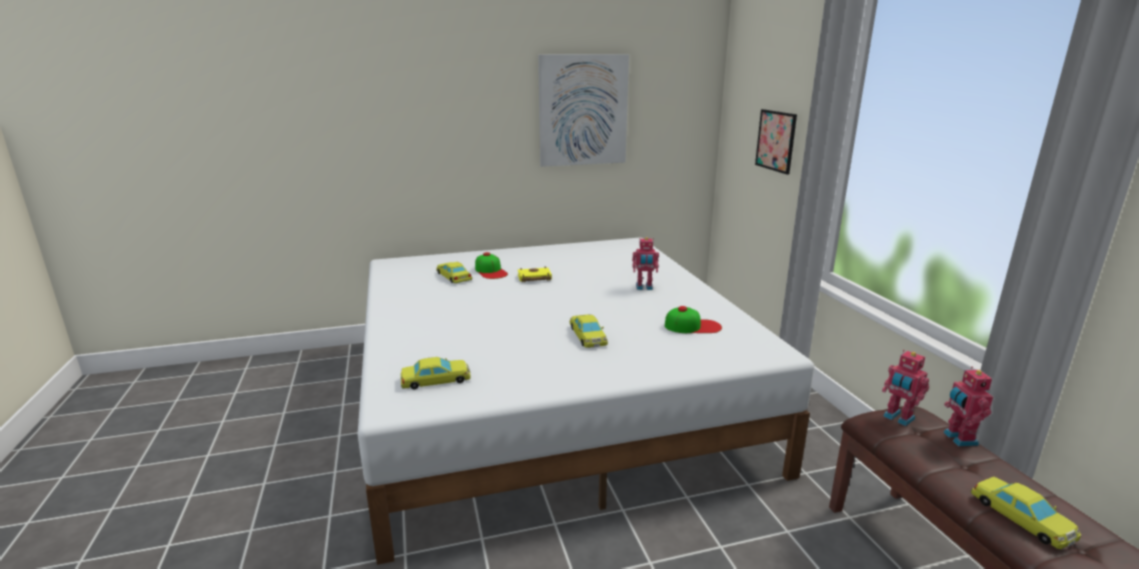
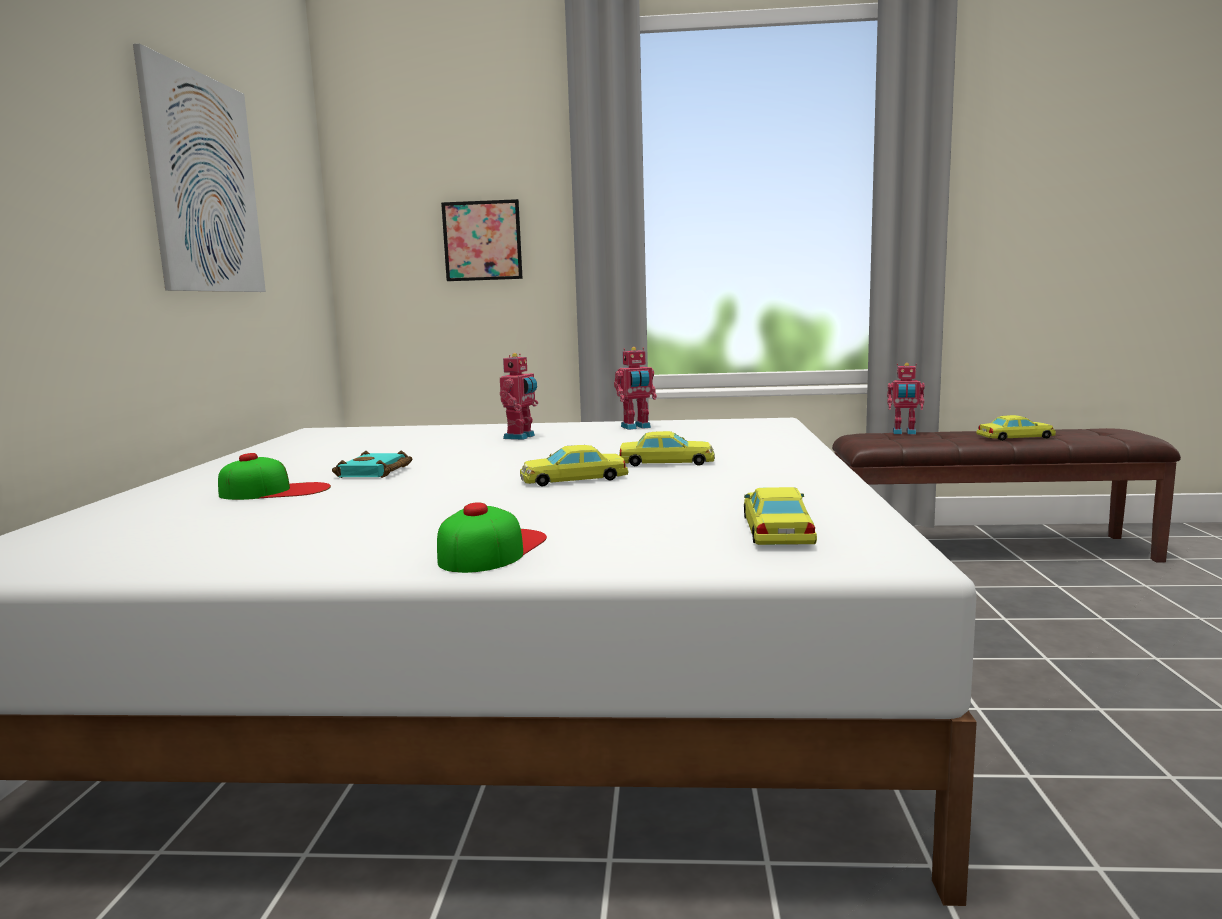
camera: 70 degrees left, 10 degrees down
(453, 276) = (243, 513): yellow toy car -> yellow toy car (573, 479)
(533, 278) = (376, 472): yellow book -> turquoise book
(693, 326) = (677, 432): cap -> cap (492, 549)
(898, 418) = (868, 438): toy robot -> toy robot (636, 427)

